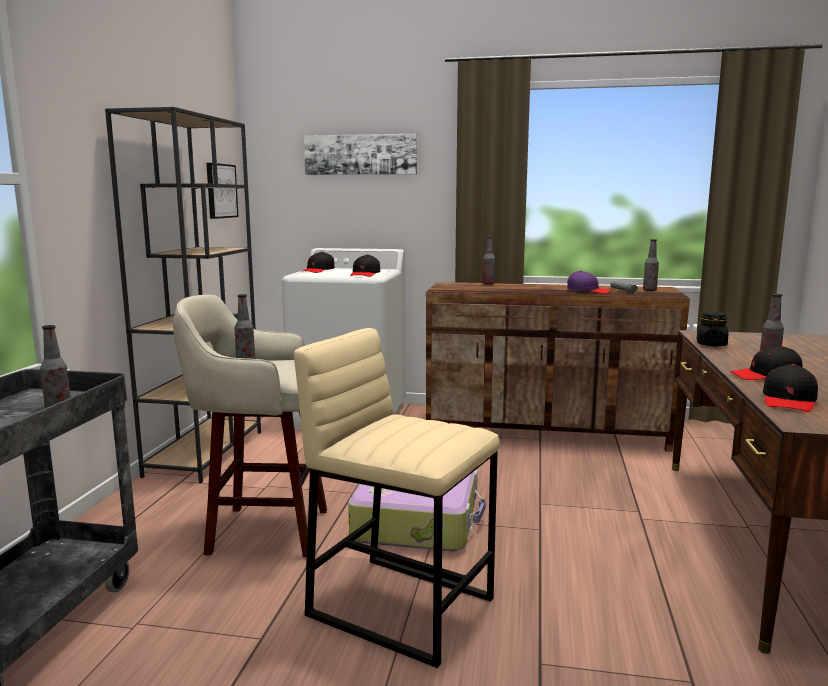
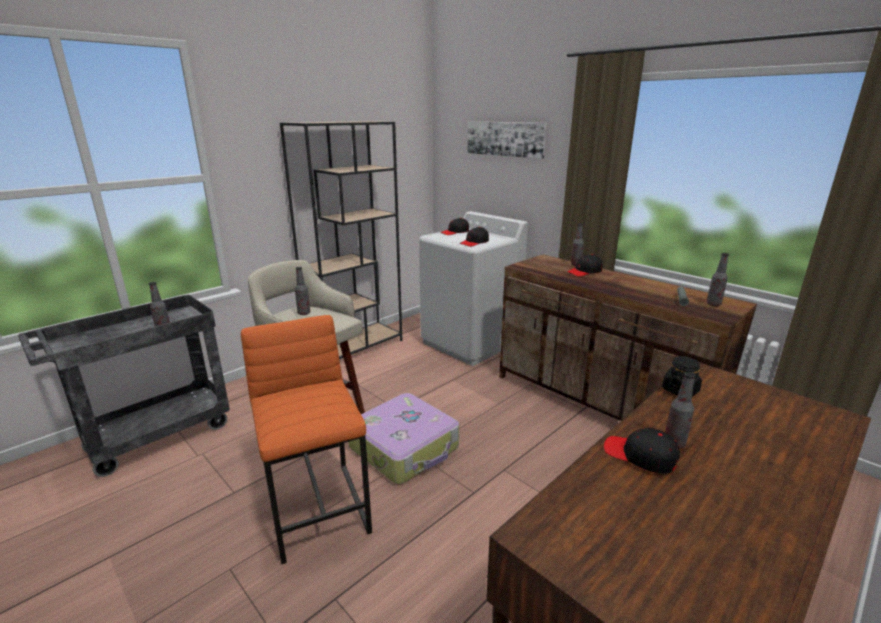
camera: 35 degrees right, 10 degrees up
(220, 191) = (405, 164): picture -> none
(400, 606) = (317, 509): beige stool -> orange stool
(588, 291) = (643, 293): purple cap -> none
(789, 401) = (585, 500): black cap -> black cap (584, 272)

